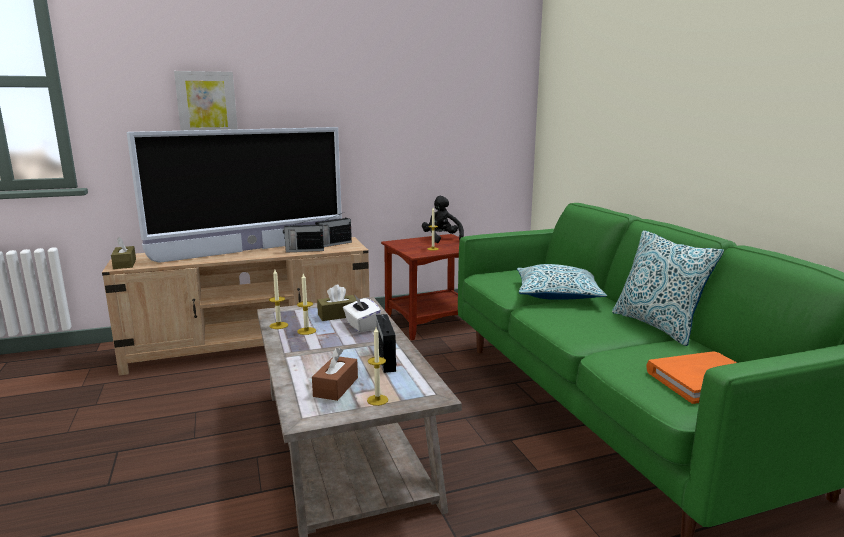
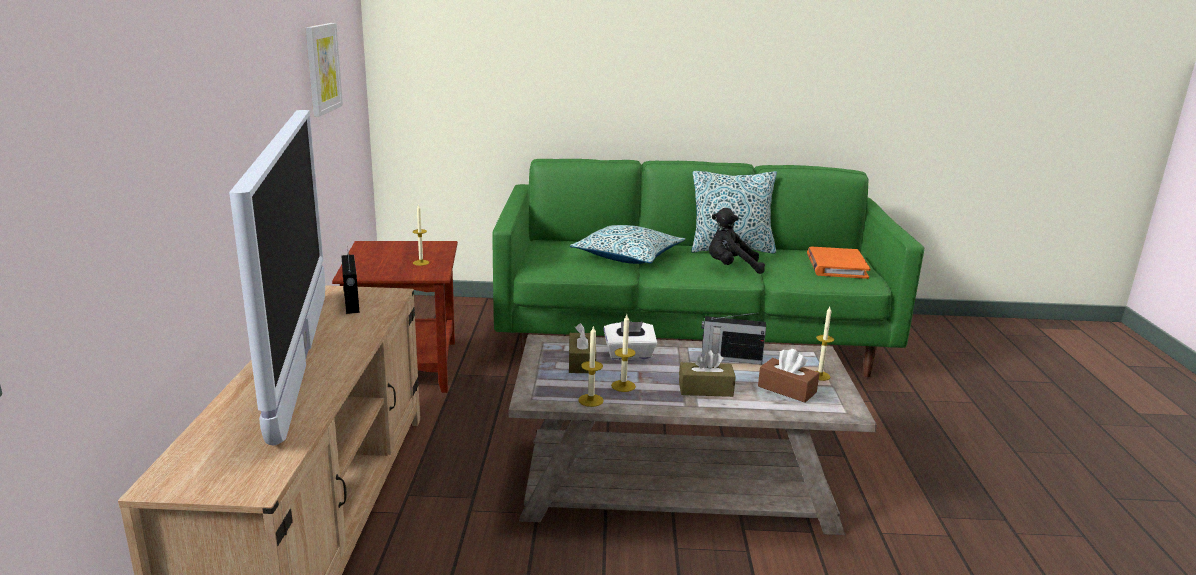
camera: 70 degrees left, 5 degrees up
(124, 264) = (240, 480): brown tissue box -> brown tissue box (705, 389)
(207, 104) = (123, 99): picture -> picture (322, 68)
(304, 250) = (362, 324): radio -> none
(441, 239) = (378, 250): black plush toy -> black plush toy (731, 268)

